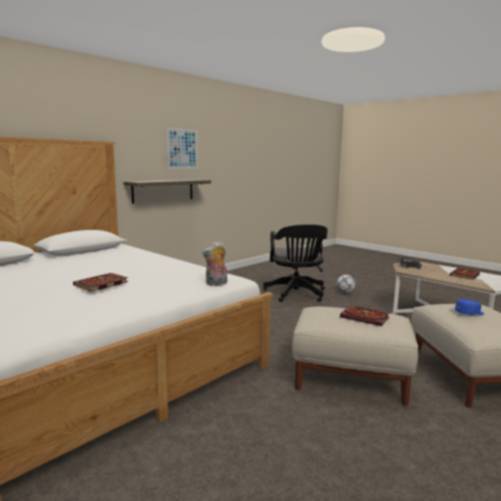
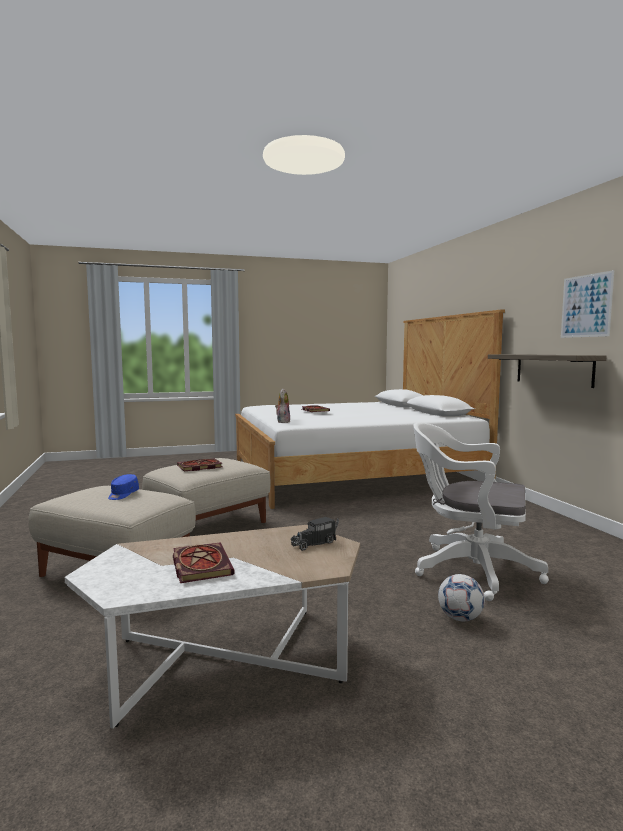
camera: 120 degrees right, 5 degrees down
(296, 294) = (469, 570): black office chair -> white office chair

